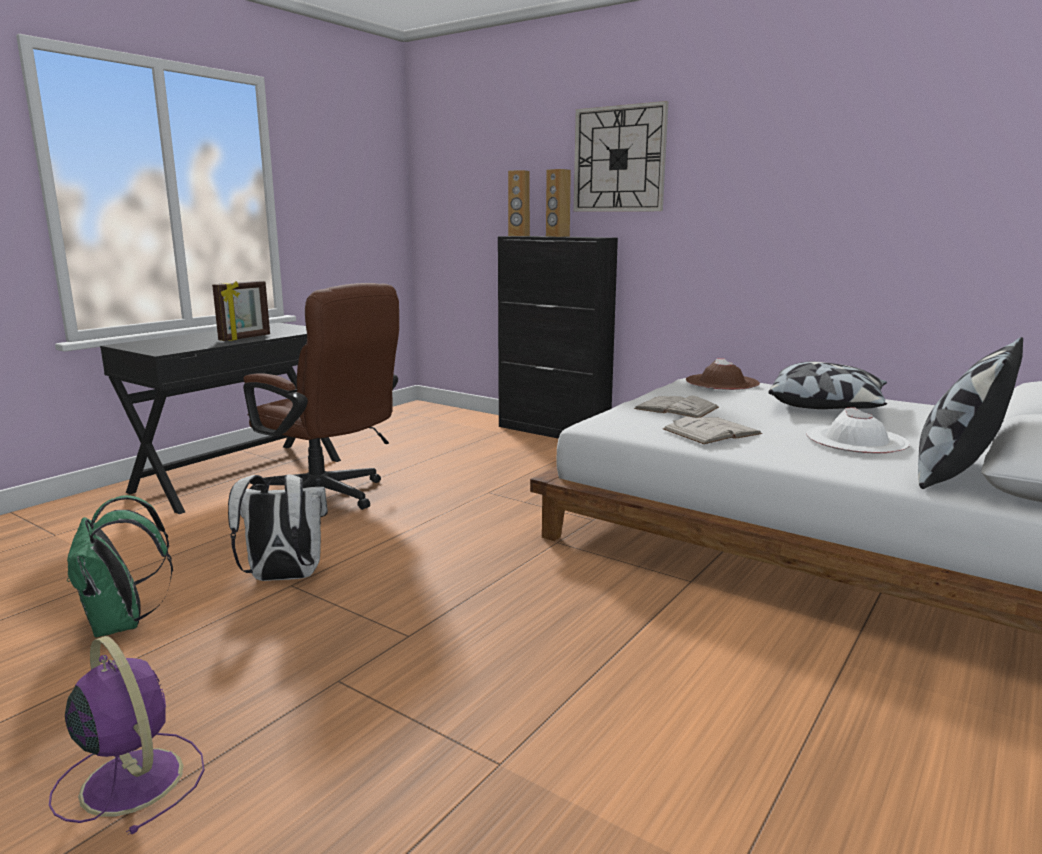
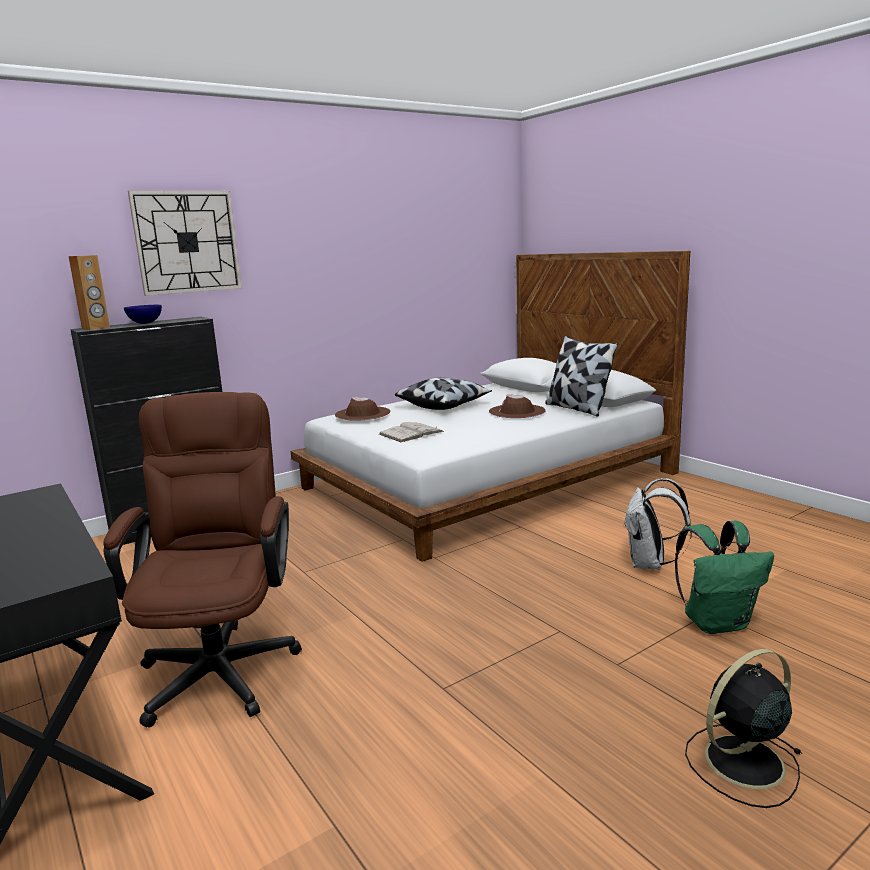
camera: 70 degrees left, 0 degrees up
(122, 624) = (481, 807): green backpack -> green backpack (717, 623)
(130, 779) = (741, 762): purple fan -> black fan
(245, 338) = (40, 527): picture frame -> none
(283, 578) = (424, 693): white backpack -> white backpack (650, 564)
(328, 497) = (222, 663): brown office chair -> brown office chair turned 60 degrees counterclockwise
(557, 236) = (145, 323): brown speaker -> blue bowl
(711, 431) = (476, 433): white book -> none
(856, 440) = (517, 411): white hat -> brown hat

